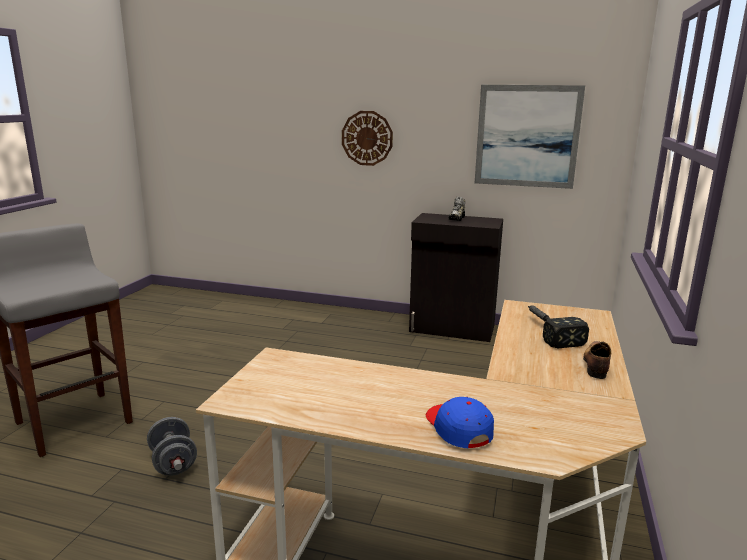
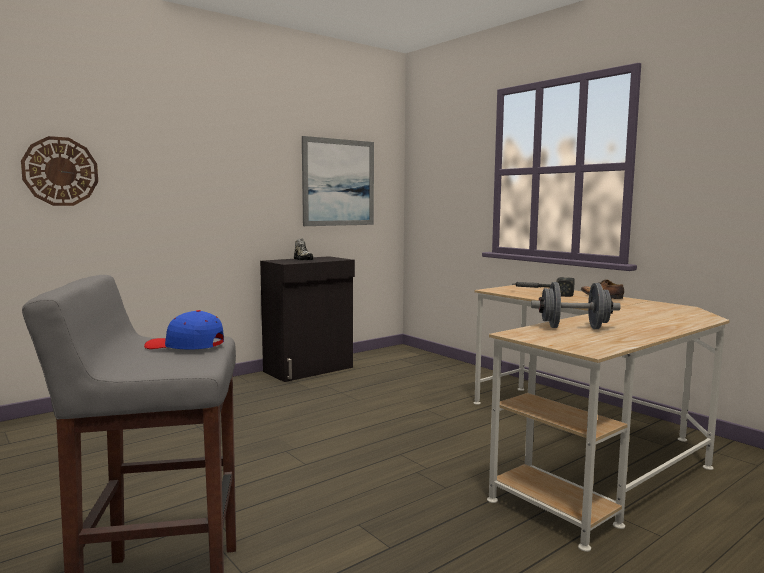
camera: 55 degrees left, 10 degrees down
(173, 463) = (365, 537): grey dumbbell -> grey dumbbell (573, 328)
(367, 138) = (197, 185): wall clock -> wall clock (60, 171)
(458, 428) = (669, 322): blue cap -> blue cap (185, 346)

